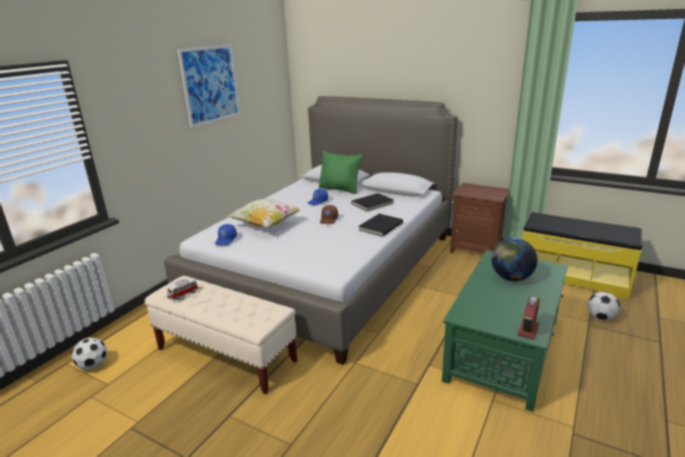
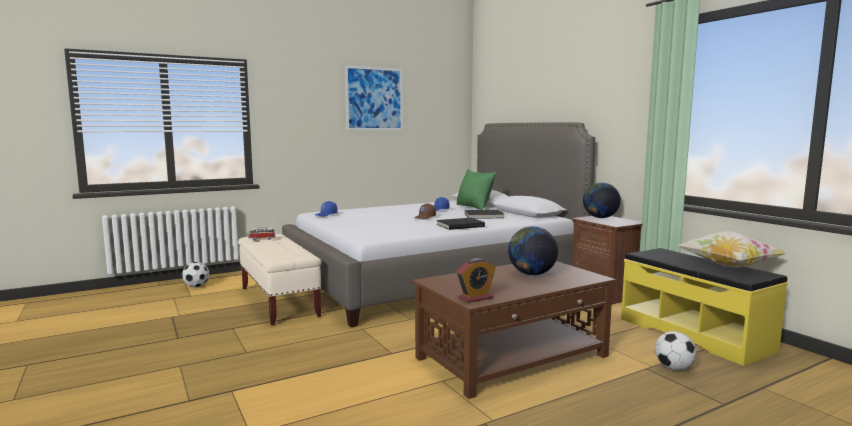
camera: 30 degrees right, 15 degrees down
(266, 225) = (369, 213): pillow -> pillow (728, 266)
(470, 189) = (600, 217): none -> globe
(504, 348) = (513, 357): green coffee table -> brown coffee table

